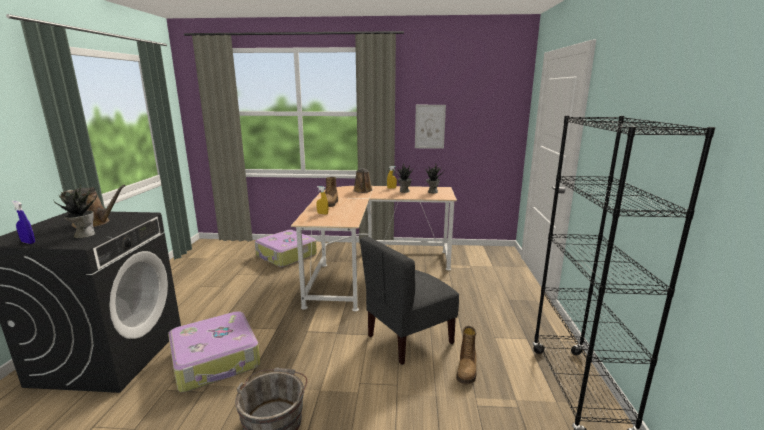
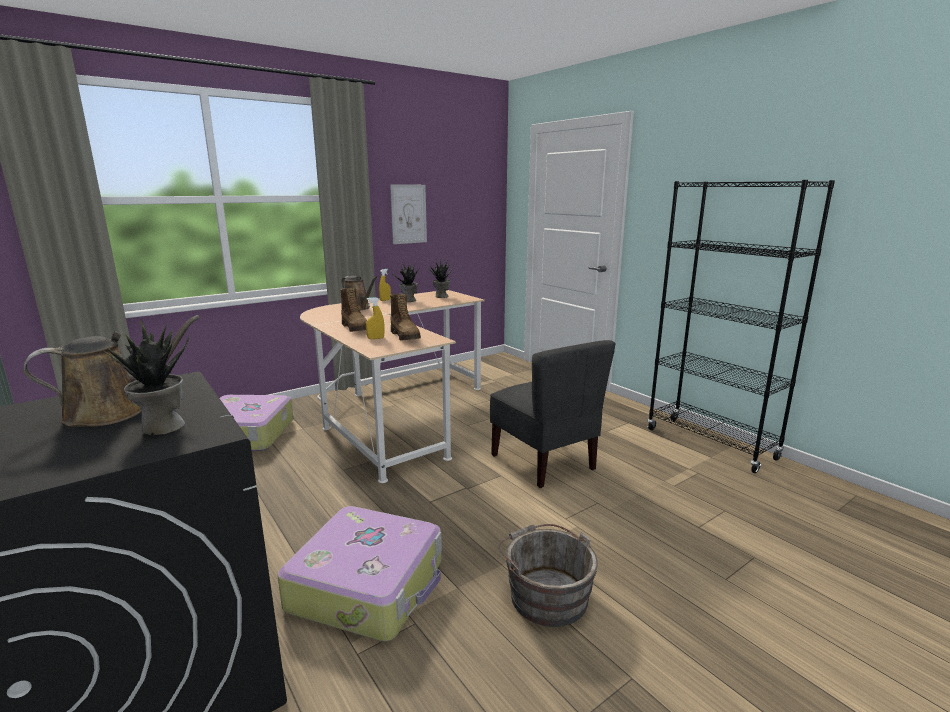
camera: 40 degrees left, 0 degrees up
(28, 242) = (65, 470): blue spray bottle -> none
(408, 339) = (544, 462): grey chair -> grey chair turned 45 degrees counterclockwise
(467, 369) = (627, 464): boot -> boot (406, 336)

